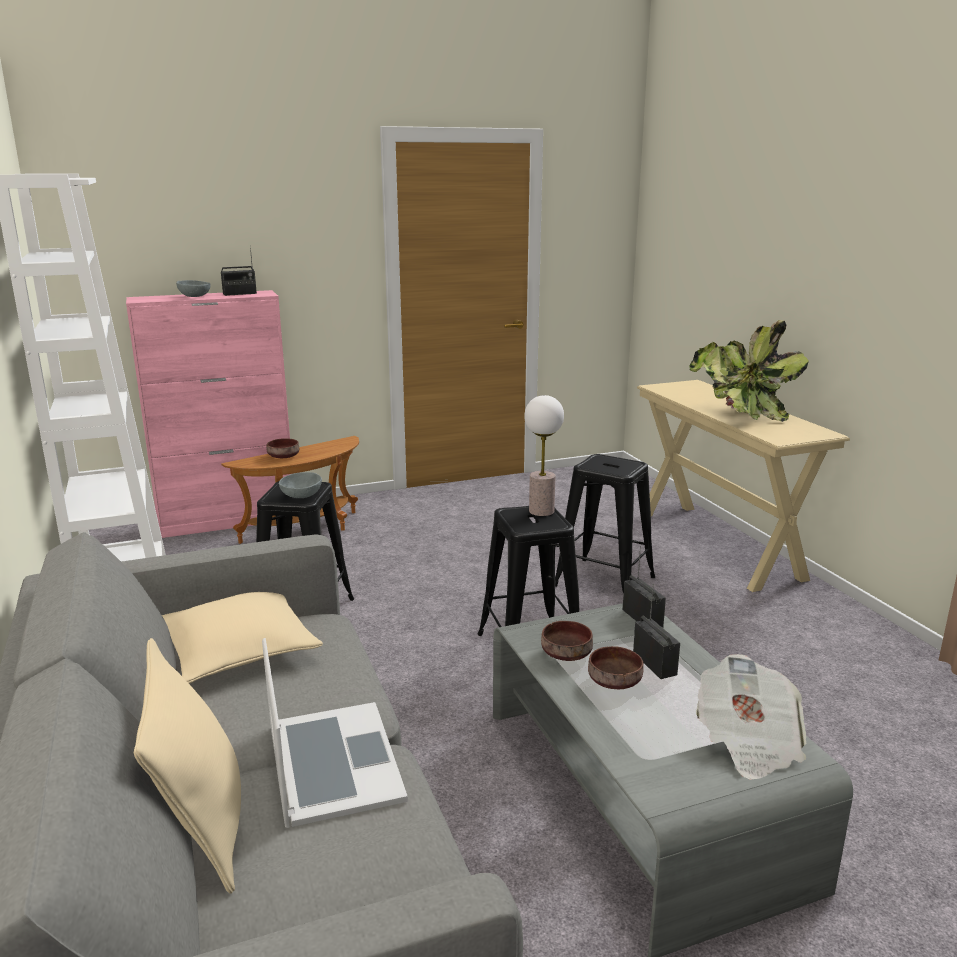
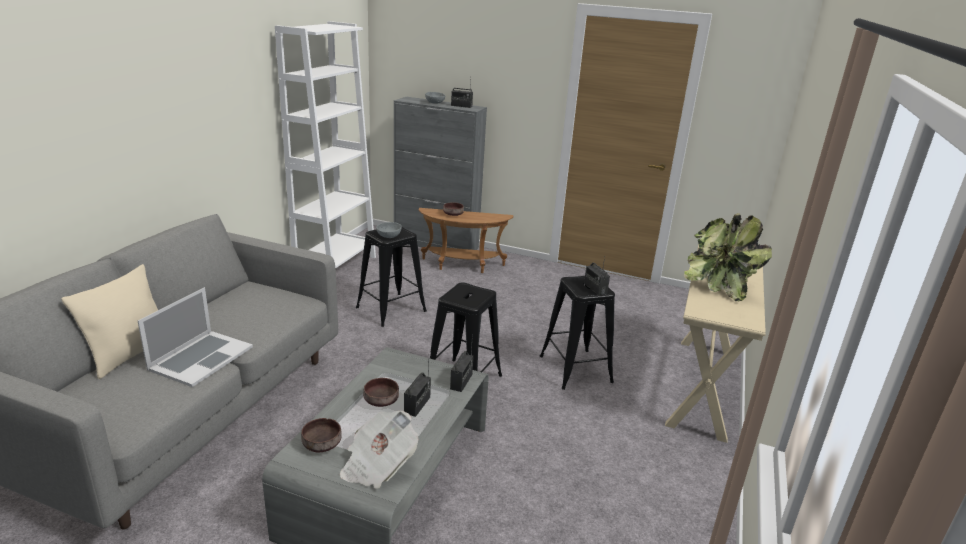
camera: 40 degrees right, 5 degrees up
(228, 521) = (436, 245): pink cabinet -> grey cabinet
(238, 649) = (257, 297): beige pillow -> none
(541, 511) = (480, 293): table lamp -> none
(566, 654) = (388, 376): brown bowl -> brown bowl (321, 444)
(623, 464) = (595, 288): none -> radio

